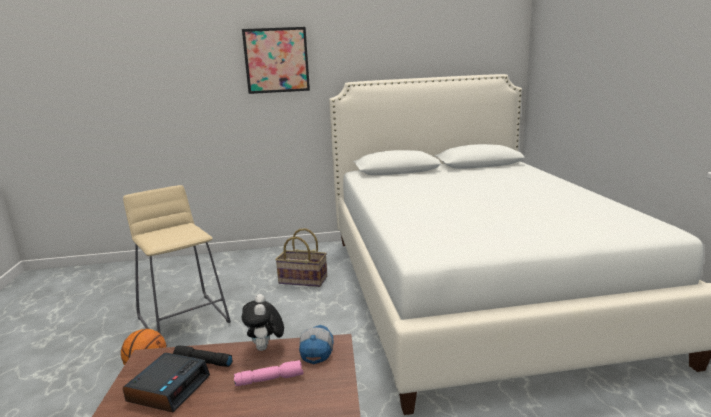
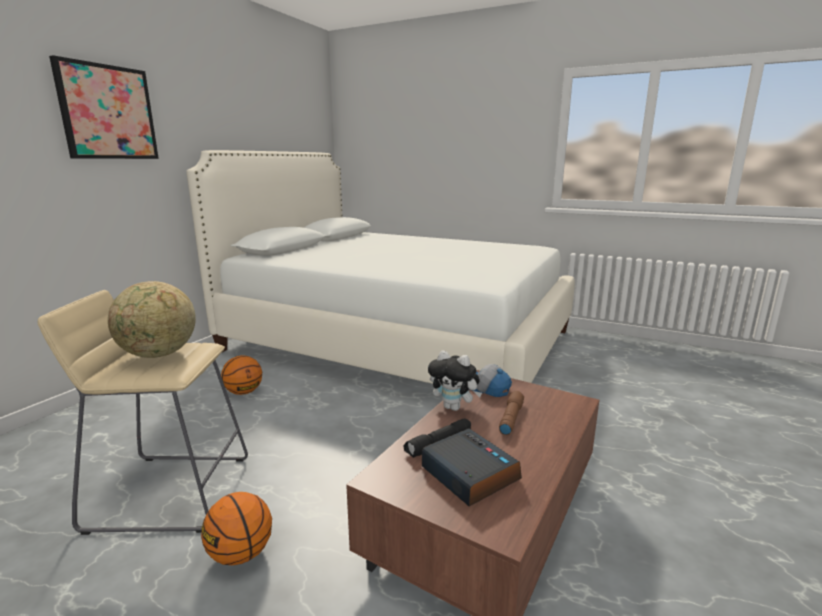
camera: 55 degrees left, 0 degrees up
(175, 232) = (159, 355): none -> globe
(270, 379) = (510, 418): pink flashlight -> brown flashlight
(302, 280) = (244, 392): basket -> basketball

